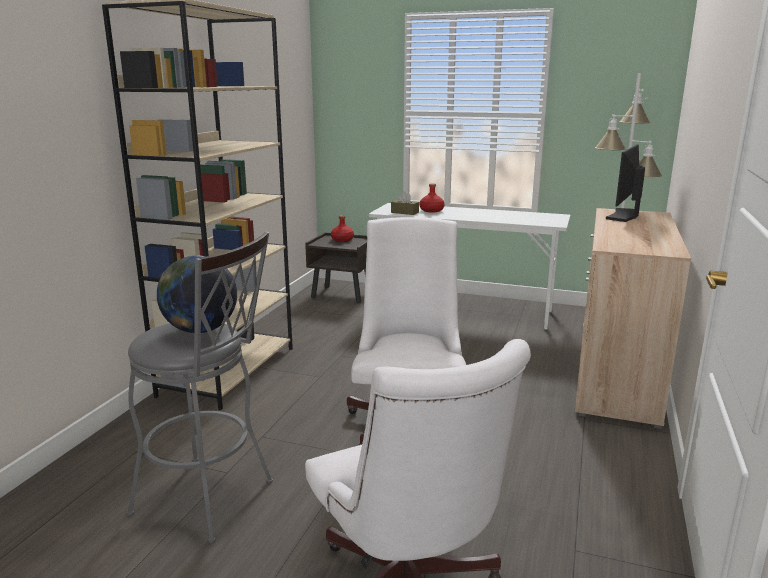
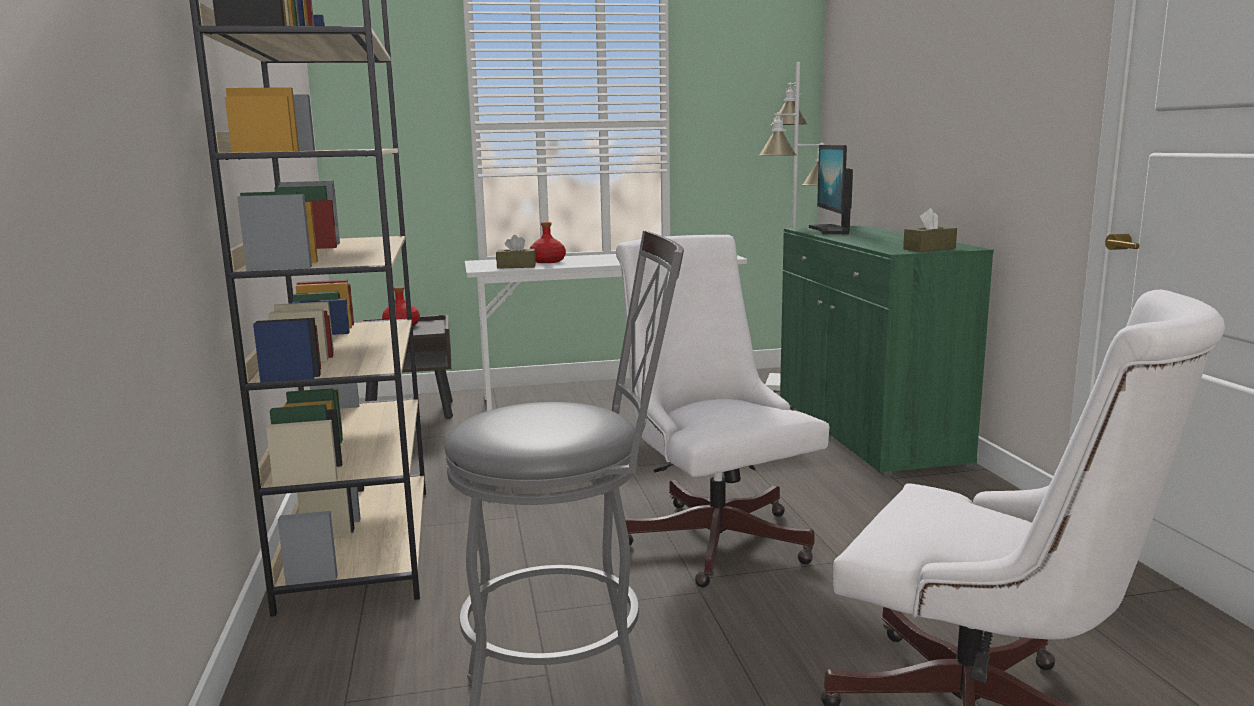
camera: 30 degrees left, 5 degrees down
(201, 330) = (559, 411): globe -> none
(616, 376) = (865, 430): beige cabinet -> green cabinet
(639, 249) = (929, 248): none -> brown tissue box

